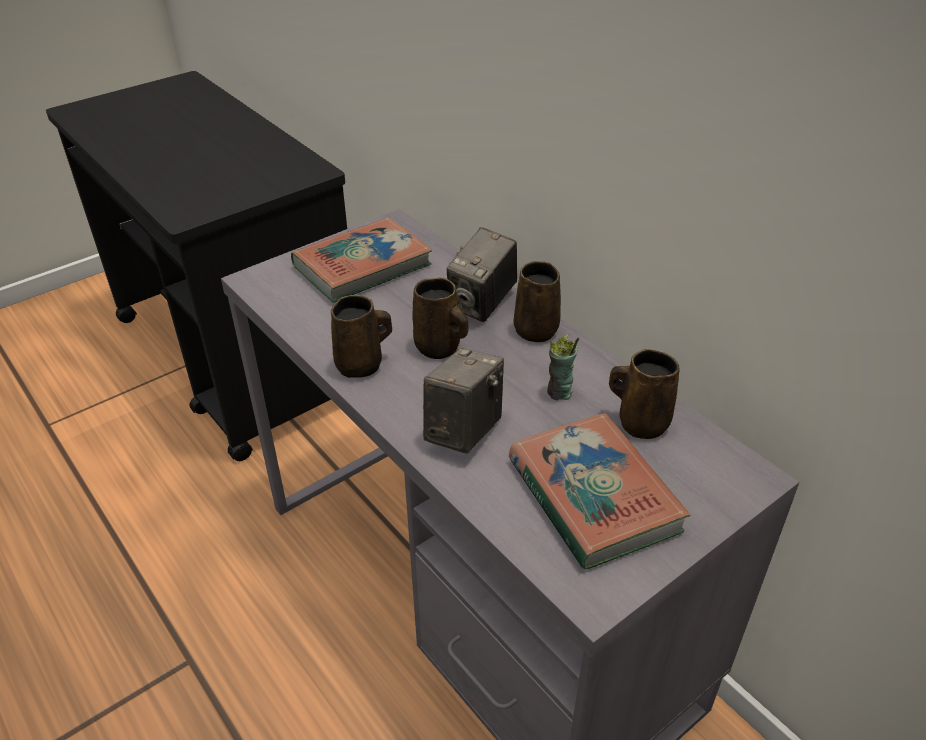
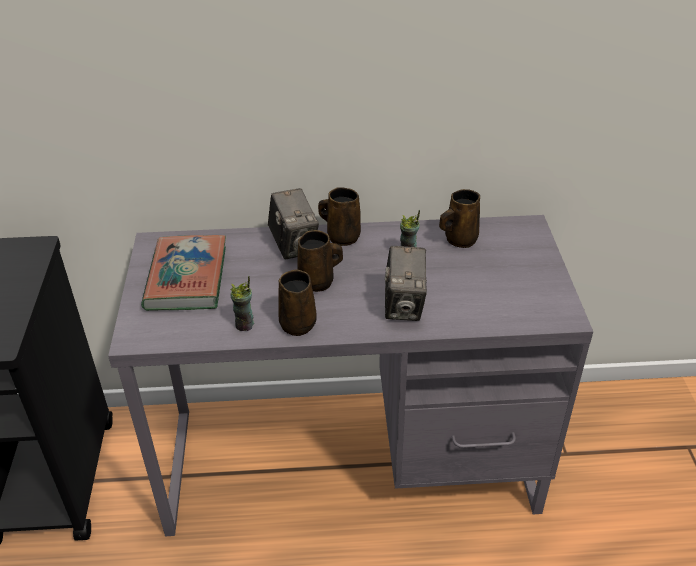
camera: 55 degrees left, 0 degrees up
(327, 332) = (245, 325): none -> cup
(464, 430) = (404, 306): camera -> camera turned 150 degrees counterclockwise
(593, 496) = (498, 283): book -> none

